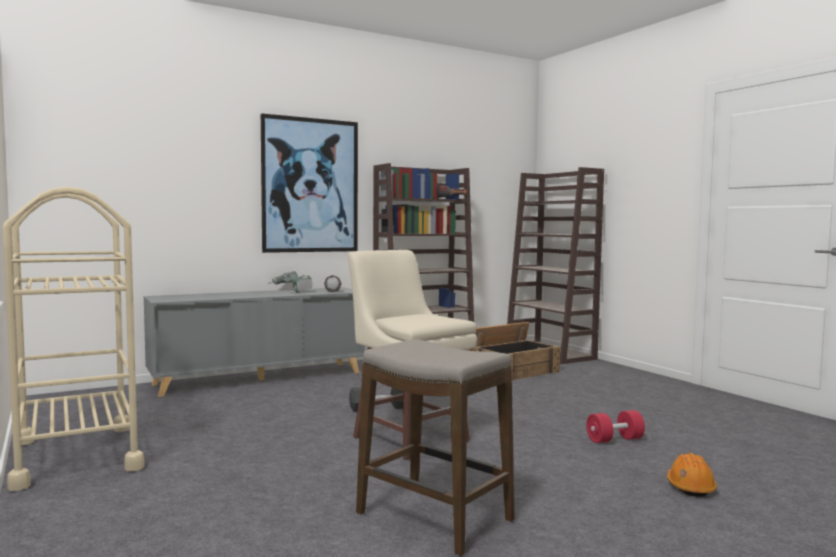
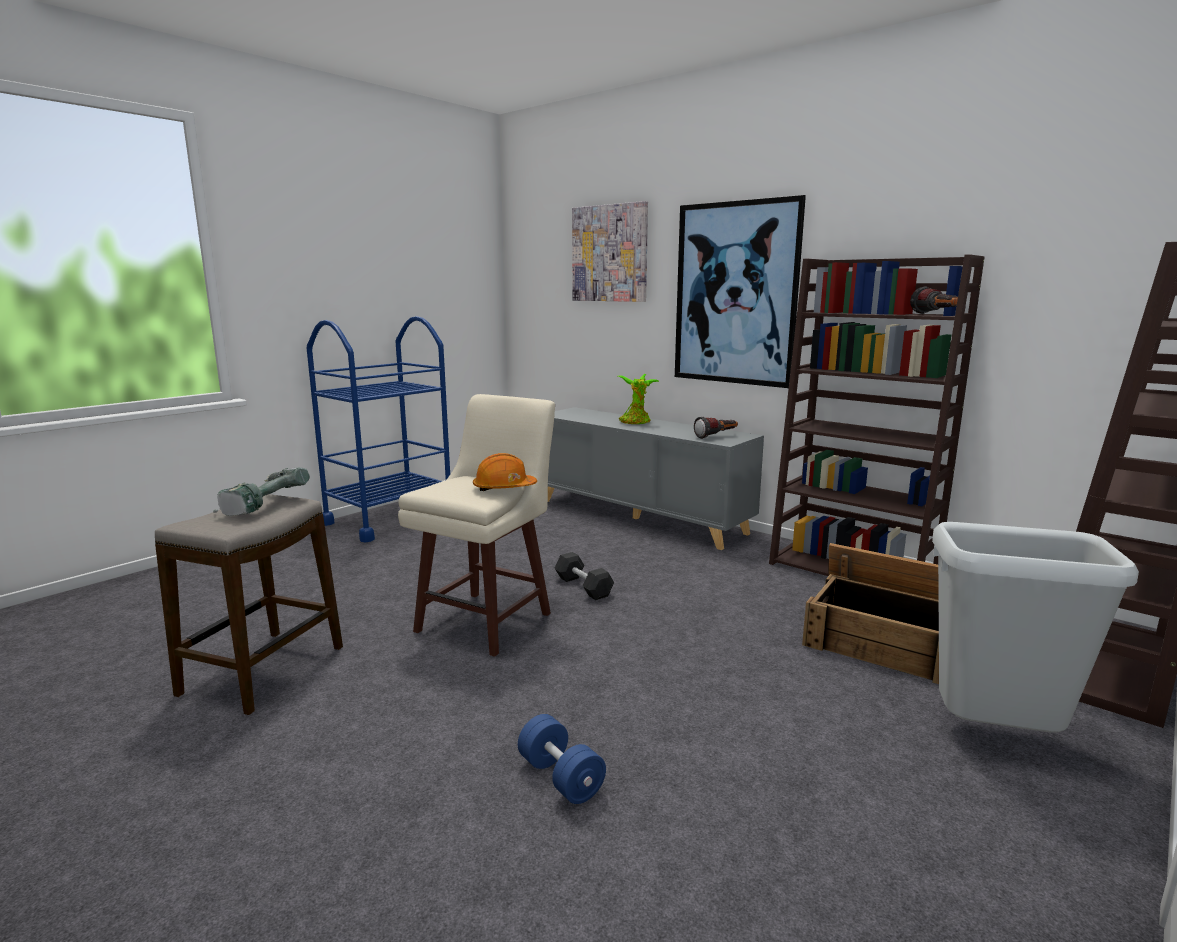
camera: 70 degrees right, 10 degrees up
(76, 455) = (389, 519): beige cart -> blue cart
(182, 144) = (610, 253): none -> picture
(251, 294) = (636, 422): none -> potted plant
(291, 291) = (683, 427): power drill -> power drill (262, 506)
(597, 375) = (995, 736): none -> grey trash can
(614, 440) = (560, 777): red dumbbell -> blue dumbbell
(690, 487) = (358, 868): orange hard hat -> orange hard hat (504, 488)

